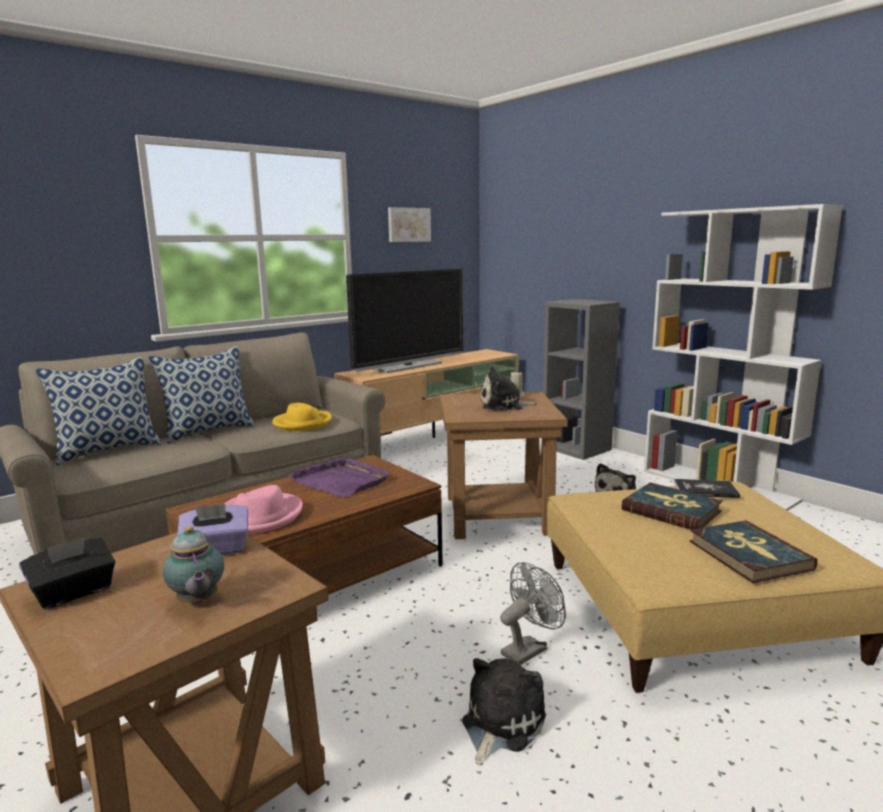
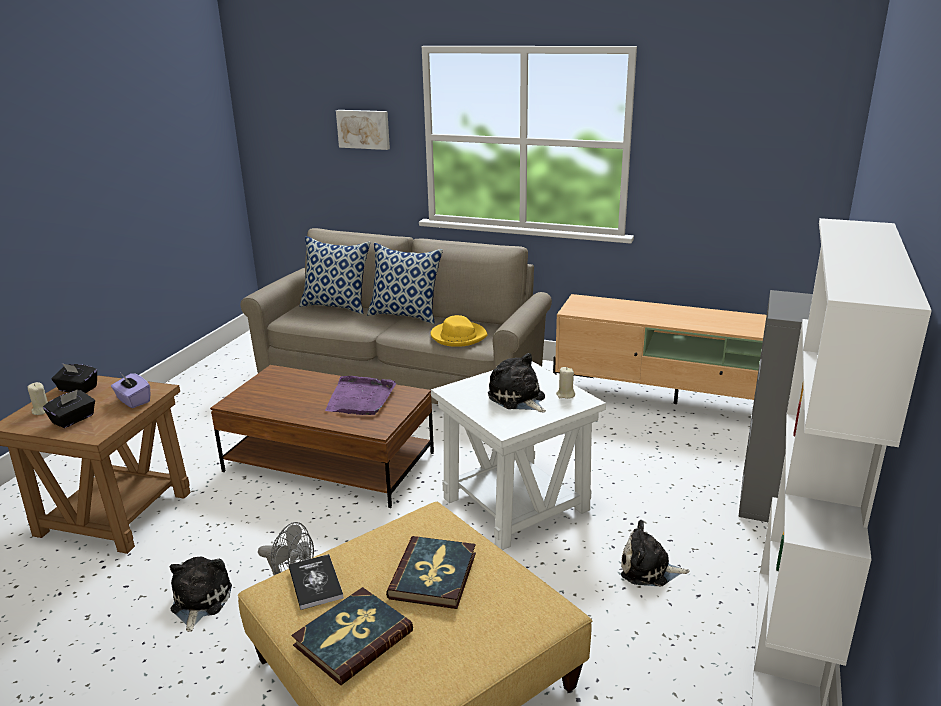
camera: 60 degrees right, 10 degrees up
(99, 633) = (41, 411): none -> beige candle
(197, 602) = (73, 419): teapot -> black tissue box
(259, 517) = (275, 396): pink hat -> none
(408, 225) = (722, 134): picture -> picture (364, 129)
(408, 366) = (647, 312): television -> none
(496, 514) = (516, 503): brown side table -> white side table
(500, 723) = (199, 602): plush toy -> plush toy turned 90 degrees counterclockwise
(705, 490) = (517, 591): book -> book (315, 582)

